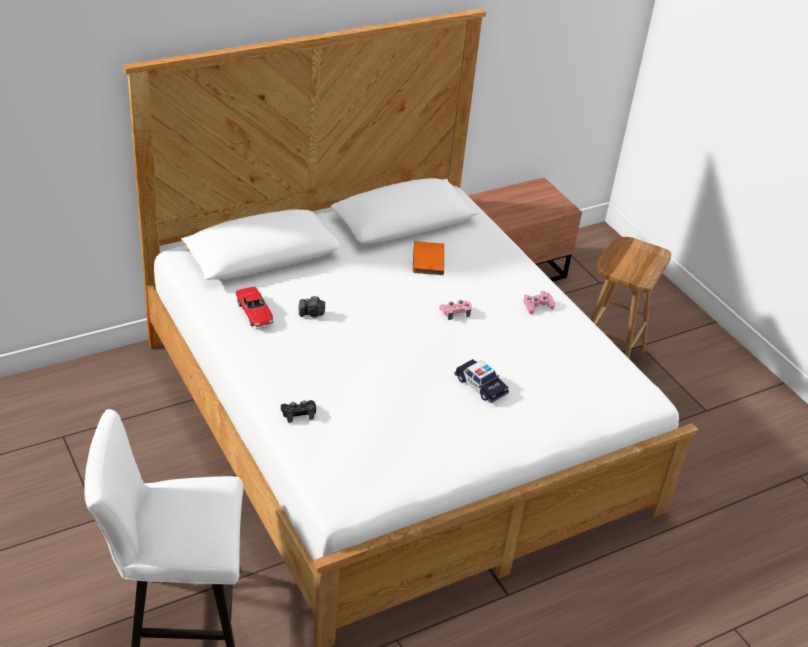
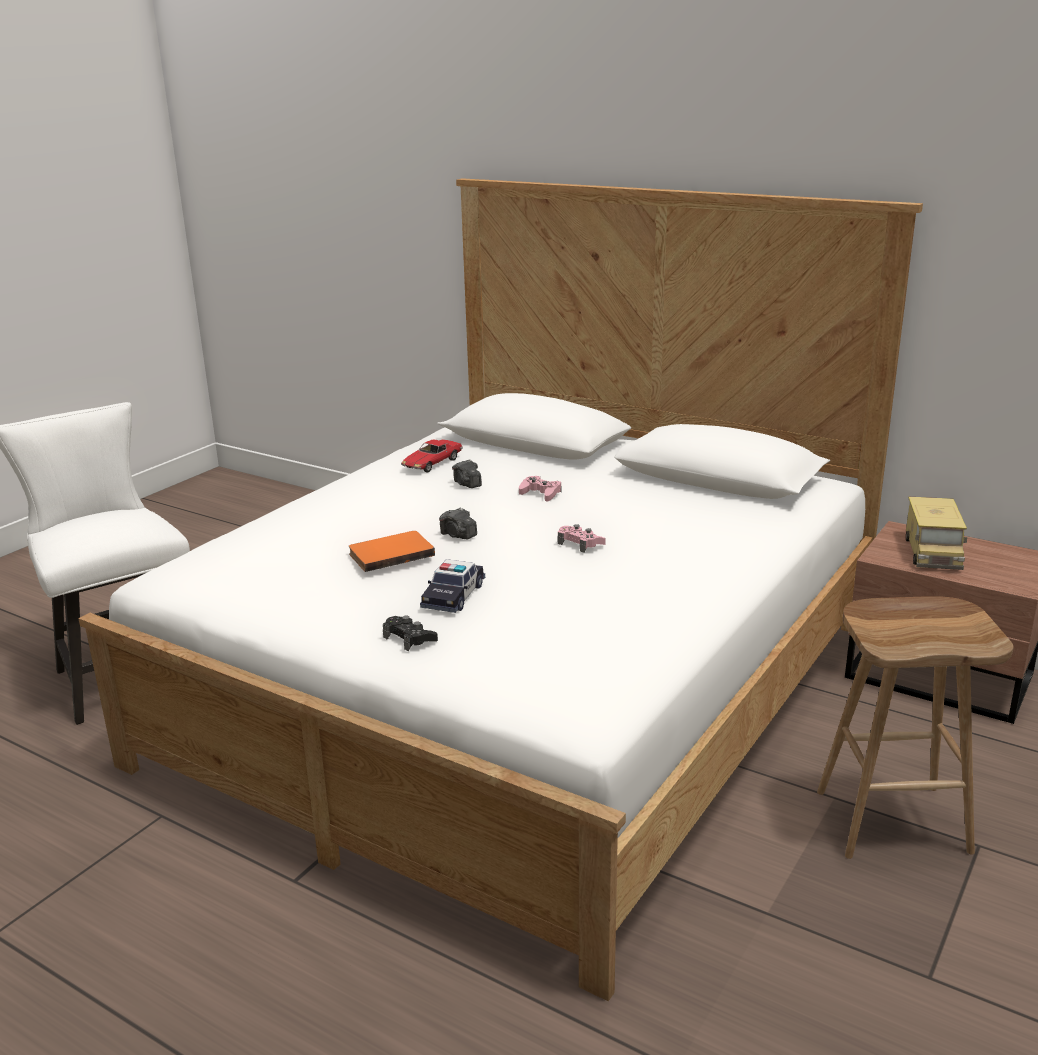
camera: 65 degrees right, 15 degrees down
(298, 413) = (288, 521): black game controller -> black game controller (409, 638)
(402, 351) = (458, 535): none -> camera
(426, 260) = (661, 505): orange book -> orange book (390, 553)
(509, 207) = (932, 552): none -> toy truck
(537, 305) = (682, 587): pink game controller -> pink game controller (541, 493)

